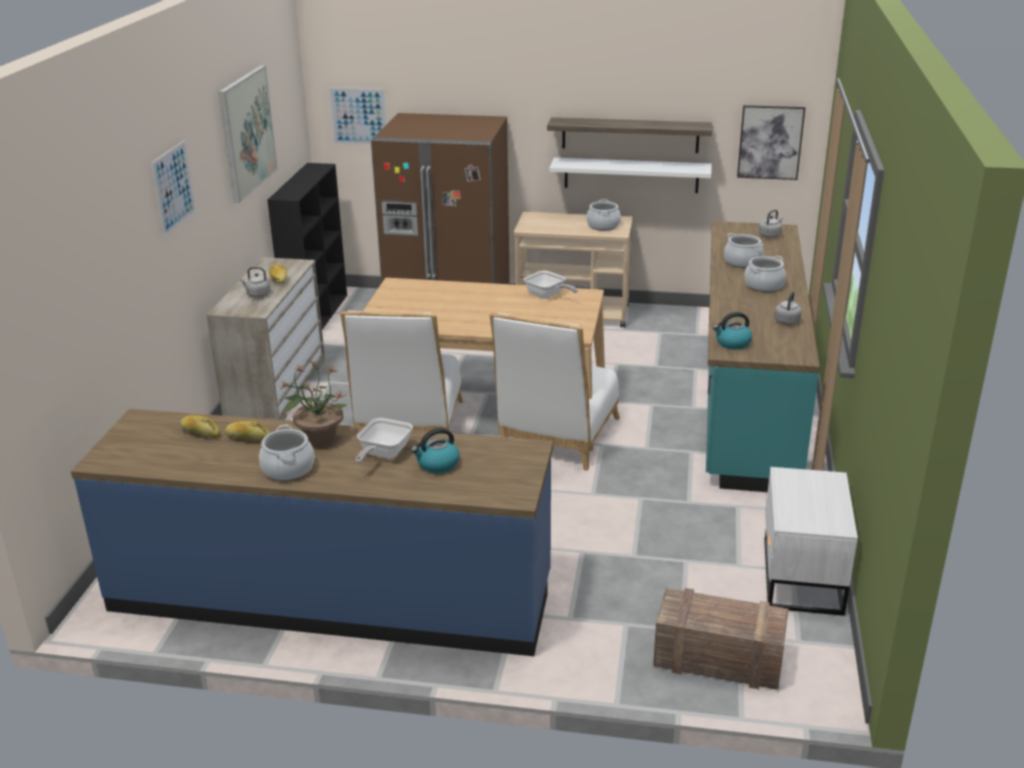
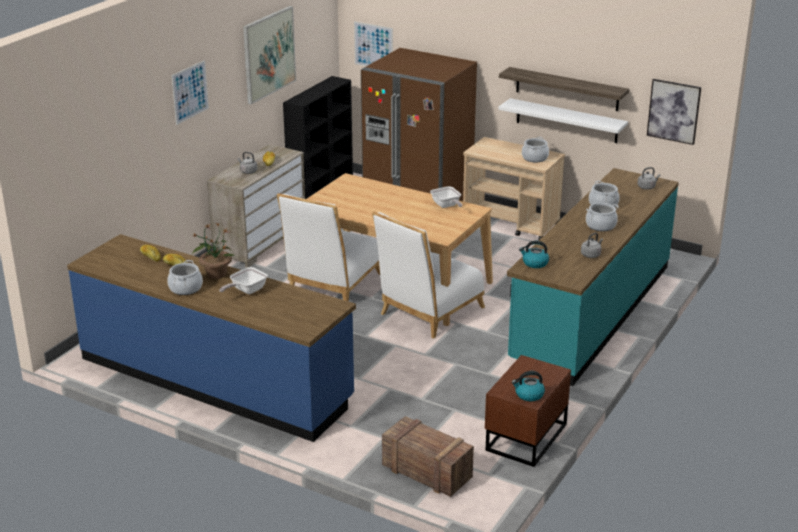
camera: 20 degrees right, 0 degrees up
(437, 464) = (273, 303): kettle -> kettle (529, 395)
(800, 577) = (524, 437): white nightstand -> brown nightstand

